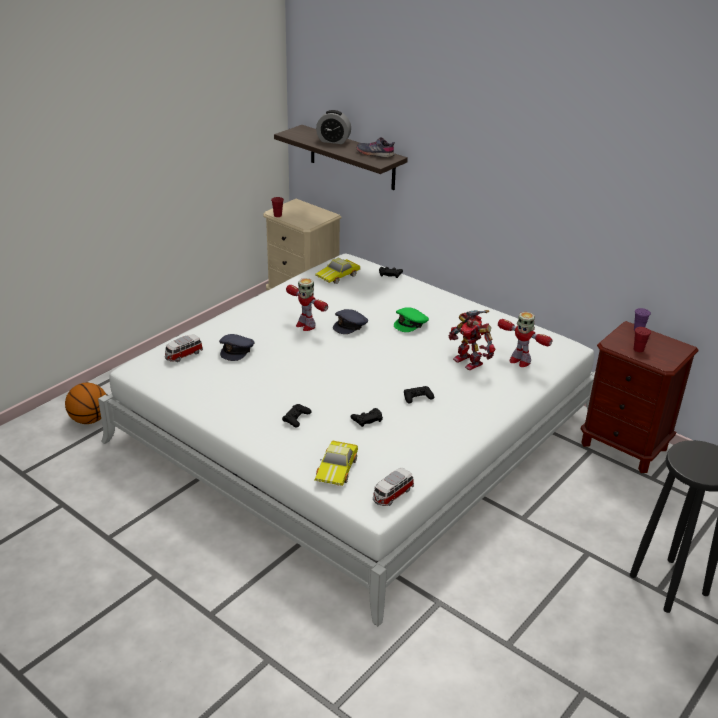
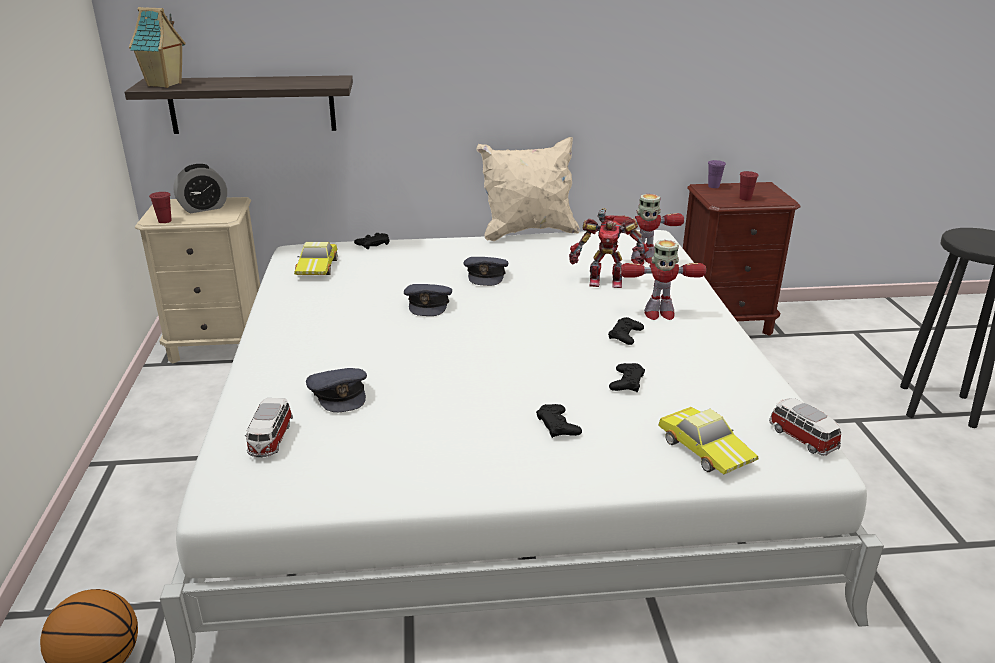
camera: 45 degrees left, 5 degrees down
(300, 134) = (165, 84): none -> toy house
(305, 325) = (377, 327): toy robot -> toy robot (658, 314)
(333, 141) = (227, 81): alarm clock -> alarm clock (203, 208)
(375, 153) = (308, 79): grey shoe -> none
(392, 495) = (801, 438): toy car -> toy car turned 150 degrees clockwise
(411, 323) = (486, 275): green cap -> grey cap
(491, 307) = (528, 232): none -> beige pillow

